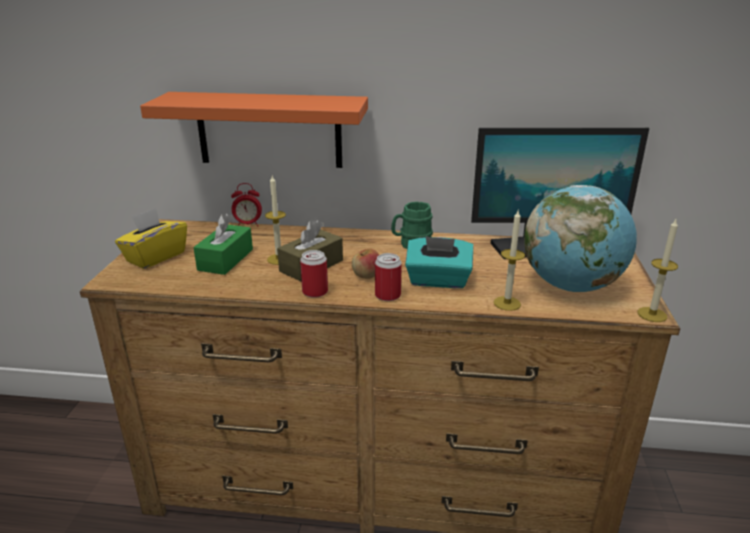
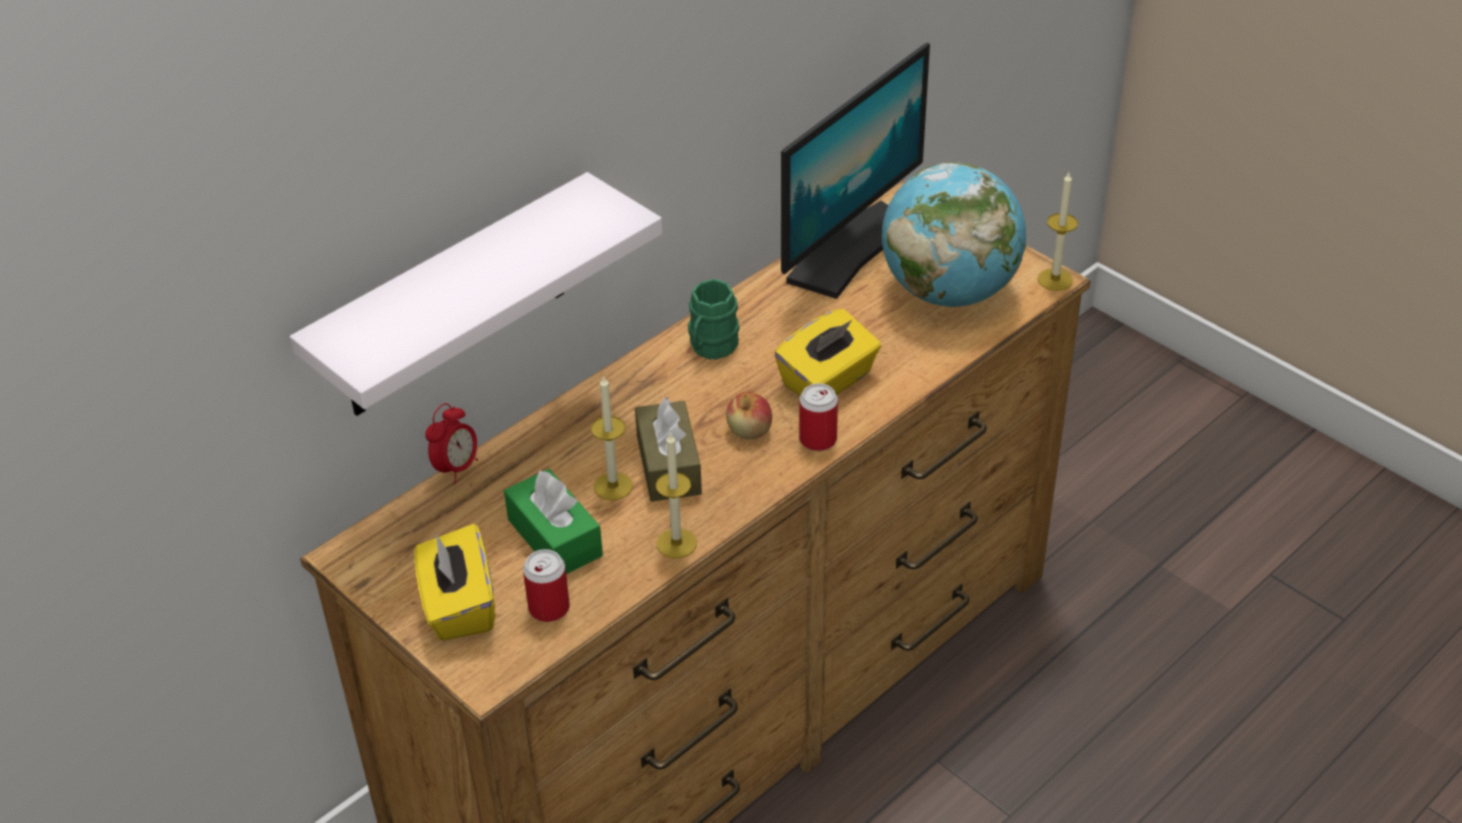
camera: 50 degrees left, 15 degrees up
(269, 130) = (453, 301): orange shelf -> white shelf
(315, 292) = (743, 495): can -> can (549, 608)
(438, 280) = (828, 380): turquoise tissue box -> yellow tissue box
(507, 303) = (932, 360): candle -> candle (676, 543)

